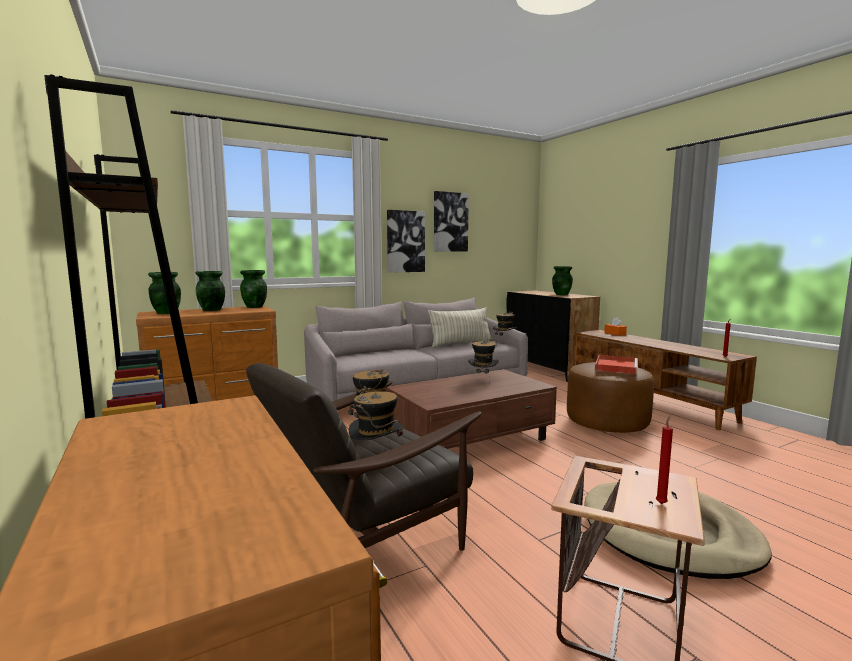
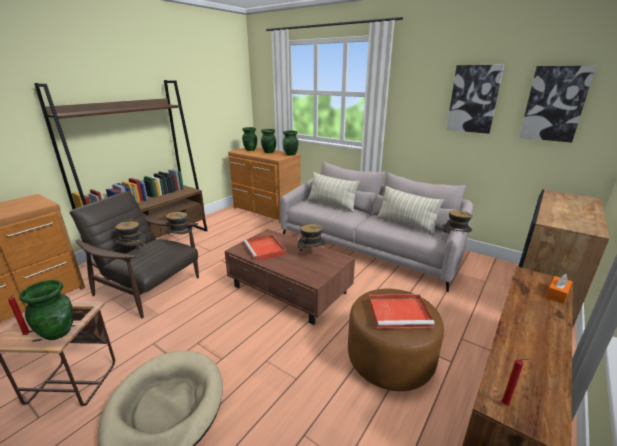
camera: 65 degrees right, 15 degrees up
(370, 353) = (331, 205): none -> pillow
(405, 241) = (417, 117): picture -> picture (554, 104)
(447, 393) = (265, 249): none -> red tray
(561, 294) = (572, 215): green vase -> green vase (58, 332)

